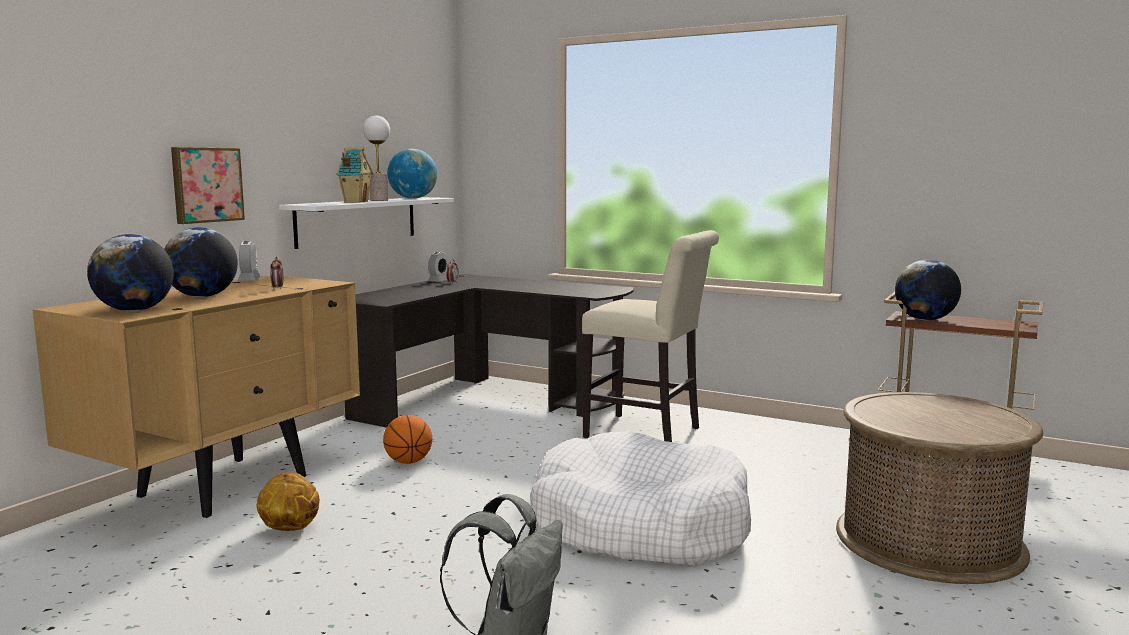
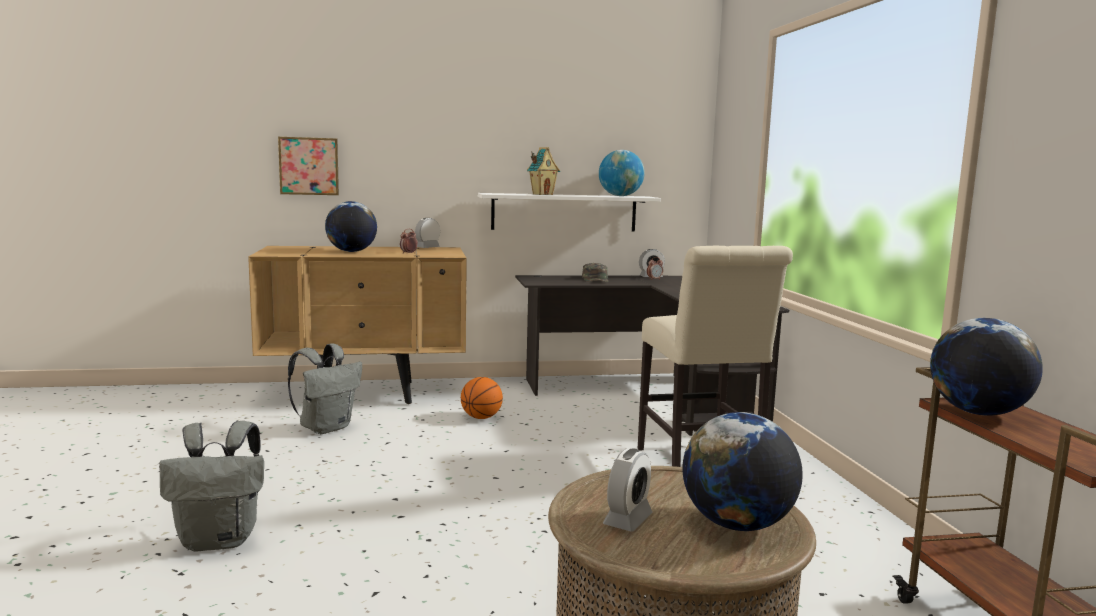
camera: 50 degrees right, 0 degrees up
(134, 310) = (285, 252): globe -> globe (737, 525)
(206, 184) = (410, 173): picture -> picture (309, 166)
(289, 528) = (326, 428): basketball -> grey backpack
(379, 200) = (574, 195): table lamp -> none
(412, 290) = (596, 279): none -> green cap
(640, 525) = (483, 523): white dog bed -> none
(937, 426) = (627, 520): none -> alarm clock

